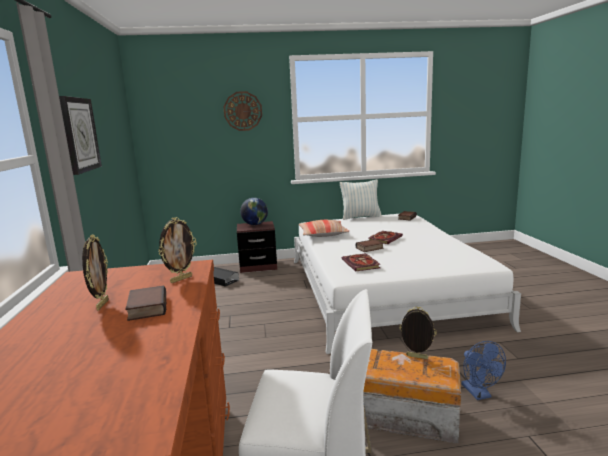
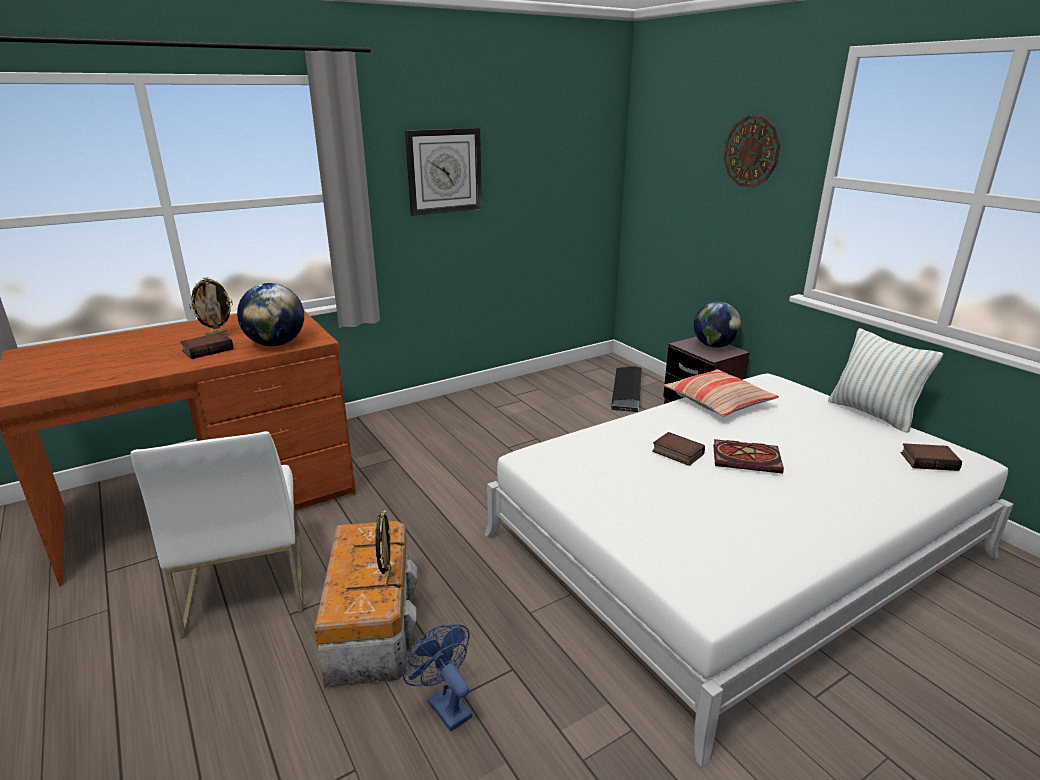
camera: 65 degrees right, 10 degrees up
(181, 279) = (276, 344): picture frame -> globe
(361, 264) = (595, 460): book -> none
(479, 394) = (444, 705): blue fan -> blue fan turned 90 degrees clockwise

